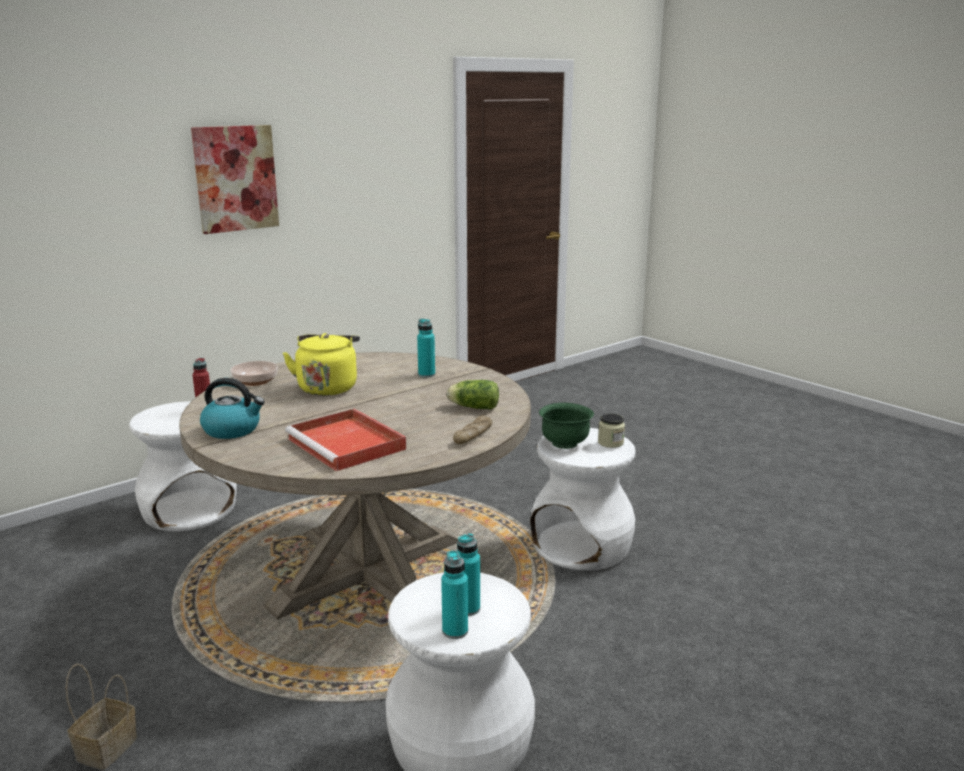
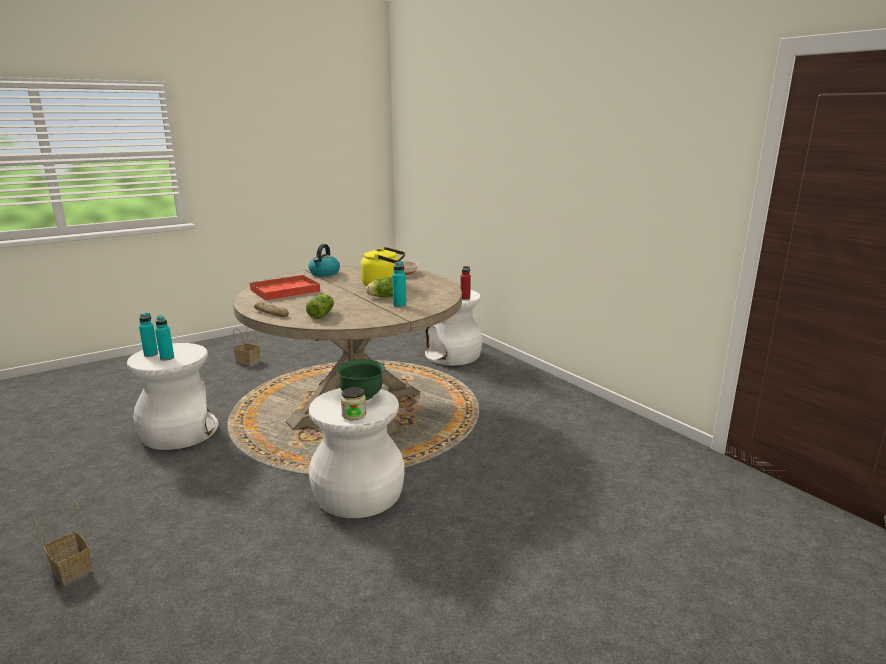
camera: 95 degrees right, 0 degrees up
(235, 178) = (550, 157): picture -> none
(387, 384) = (383, 296): none -> lettuce
(811, 718) = (70, 569): none -> basket

